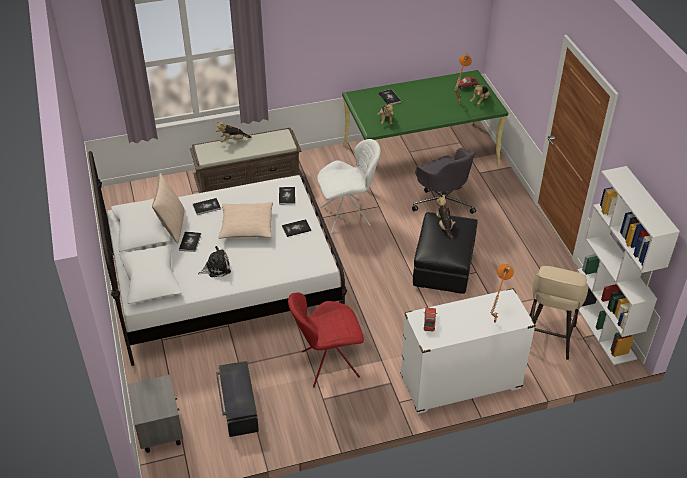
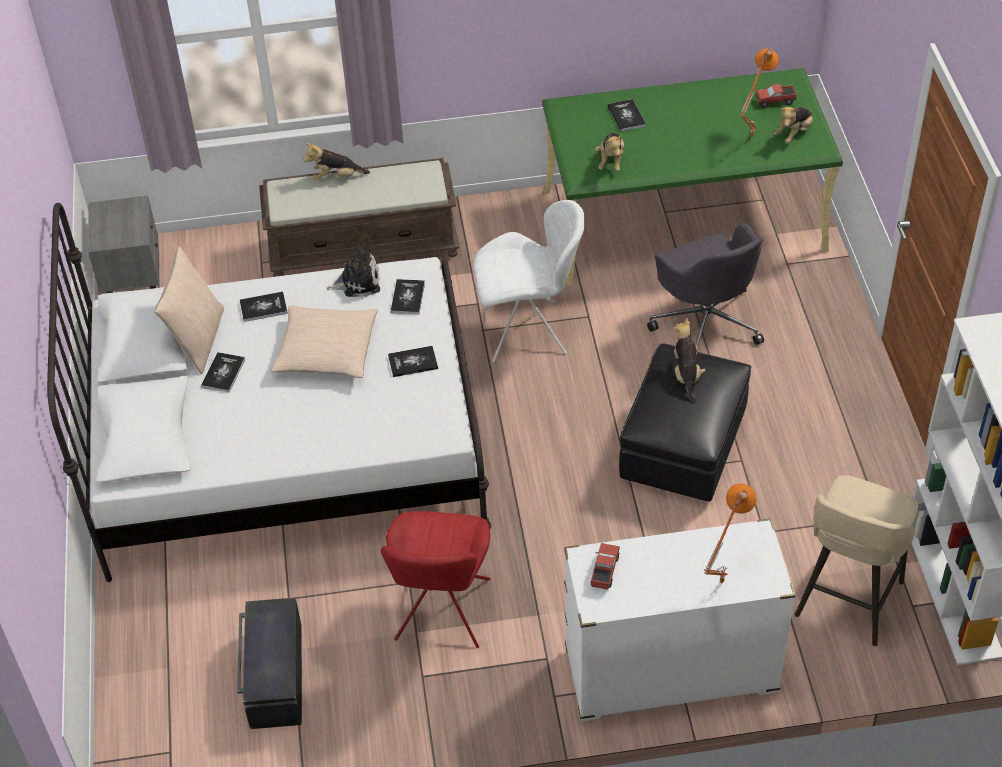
camera: 10 degrees right, 5 degrees up
(160, 430) = (136, 704): grey nightstand -> grey nightstand (133, 275)
(216, 268) = (260, 426): plush toy -> plush toy (357, 282)
(327, 365) = (441, 613): red chair -> red chair turned 75 degrees counterclockwise

